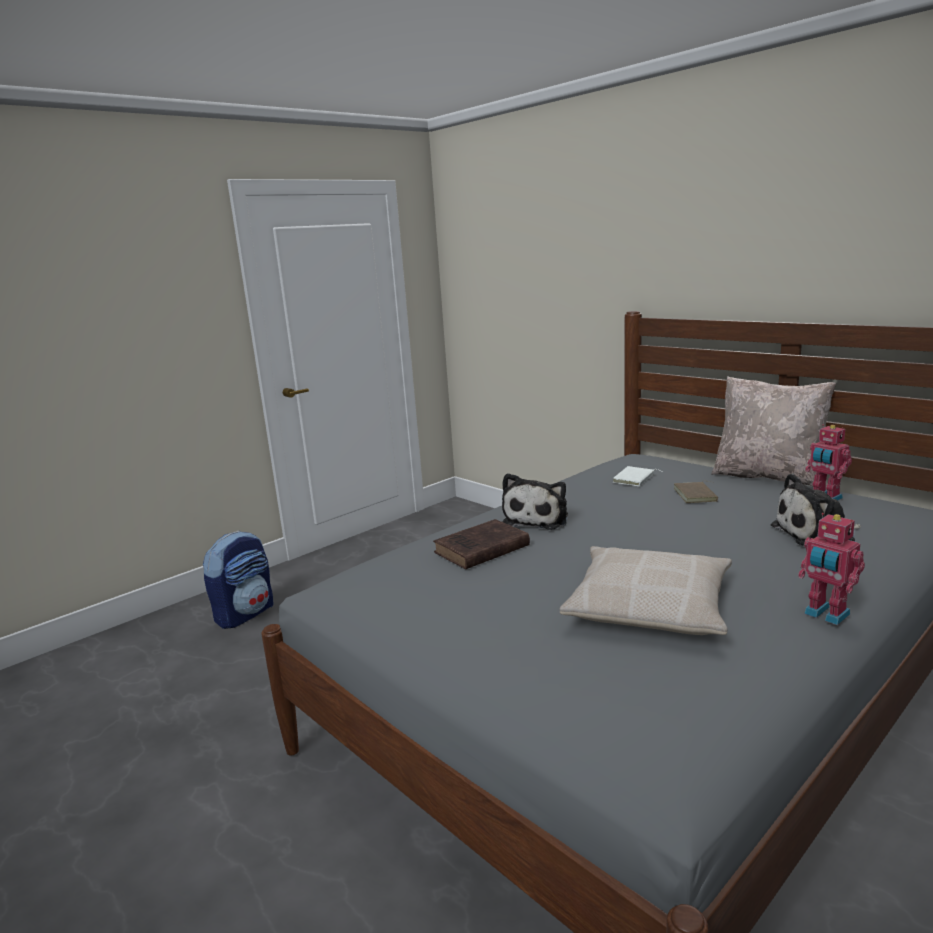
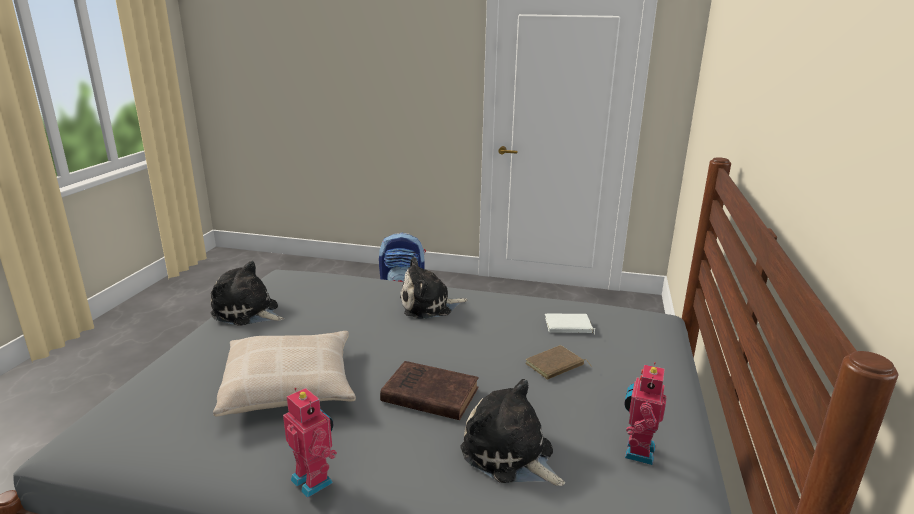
camera: 55 degrees right, 5 degrees up
(434, 616) = (248, 312): none -> plush toy
(479, 550) = (352, 299): brown book -> brown book (428, 394)
(768, 476) = (681, 404): beige pillow -> none
(825, 615) = (314, 480): toy robot -> toy robot turned 120 degrees clockwise

